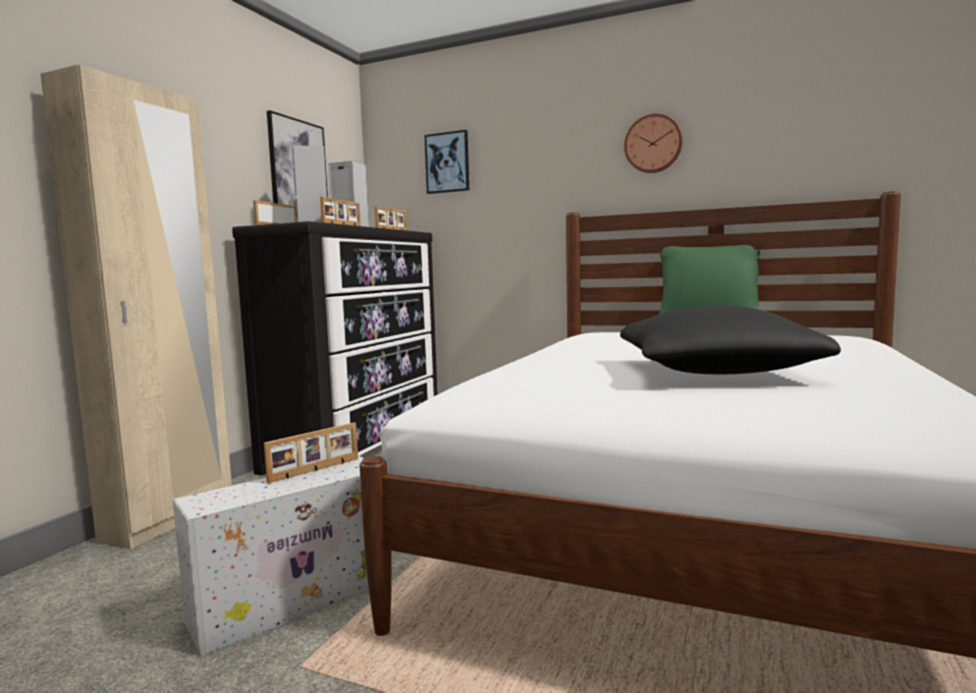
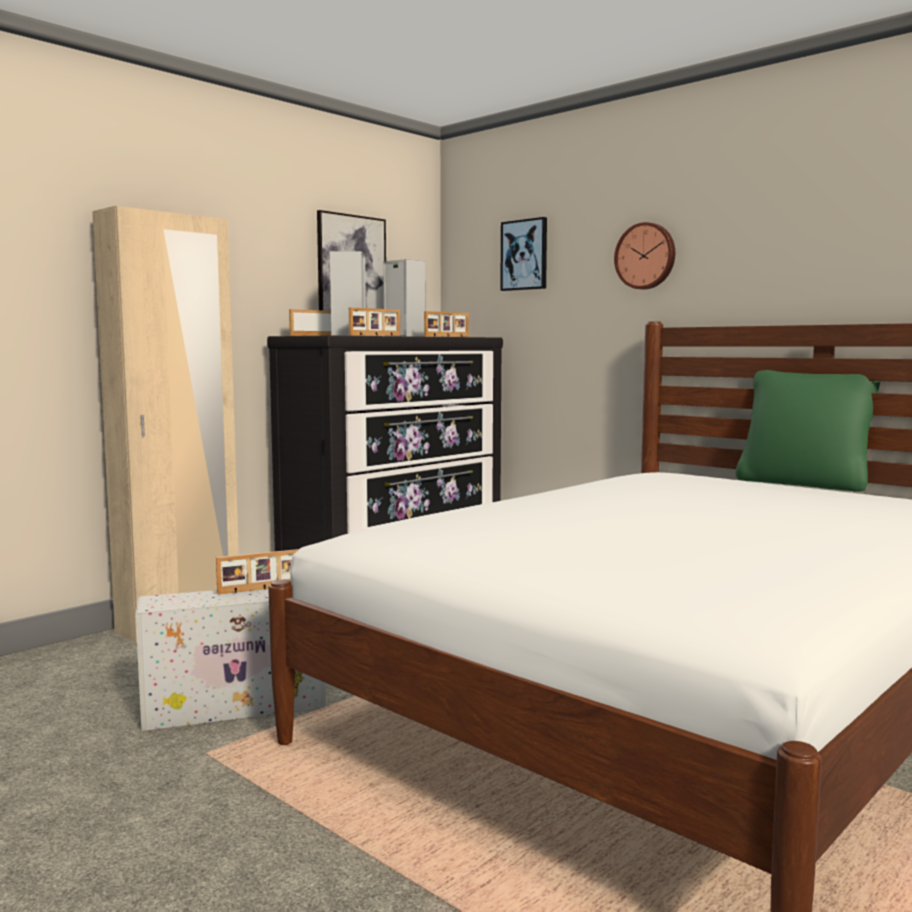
camera: 20 degrees right, 0 degrees up
(653, 144) = (755, 238): wall clock -> wall clock (646, 256)
(714, 371) = (641, 535): black pillow -> none

